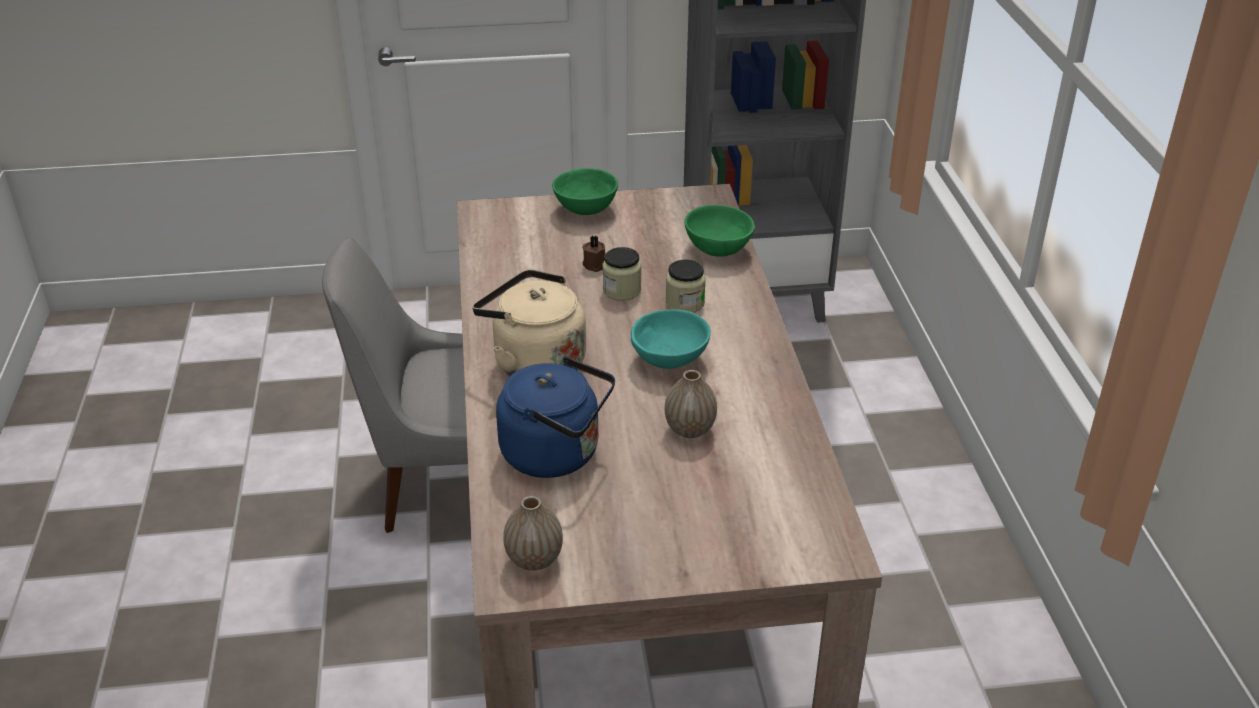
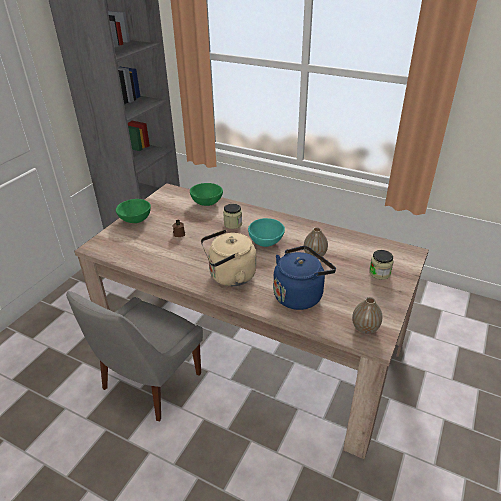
camera: 55 degrees left, 0 degrees up
(622, 290) = (205, 234): jar -> jar (379, 273)

